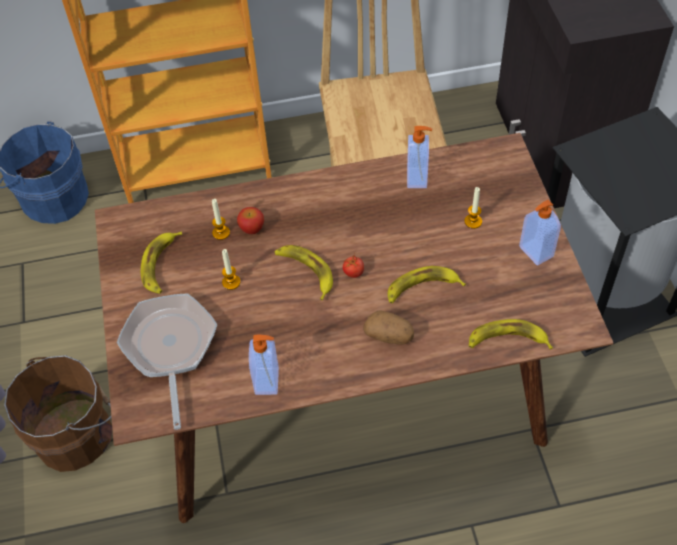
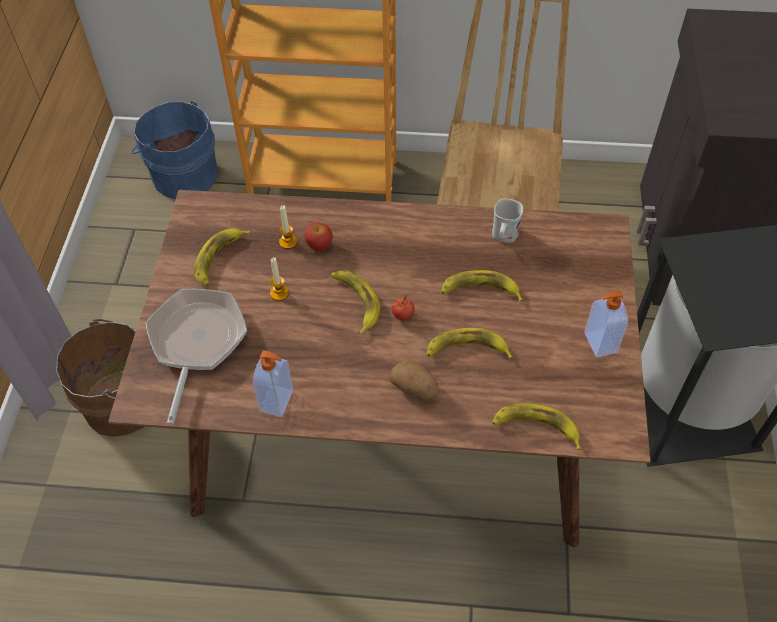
camera: 15 degrees right, 0 degrees up
(414, 232) = (480, 290): none -> banana
(418, 178) = (504, 236): soap dispenser -> white mug
(473, 221) = (545, 294): candle -> none

